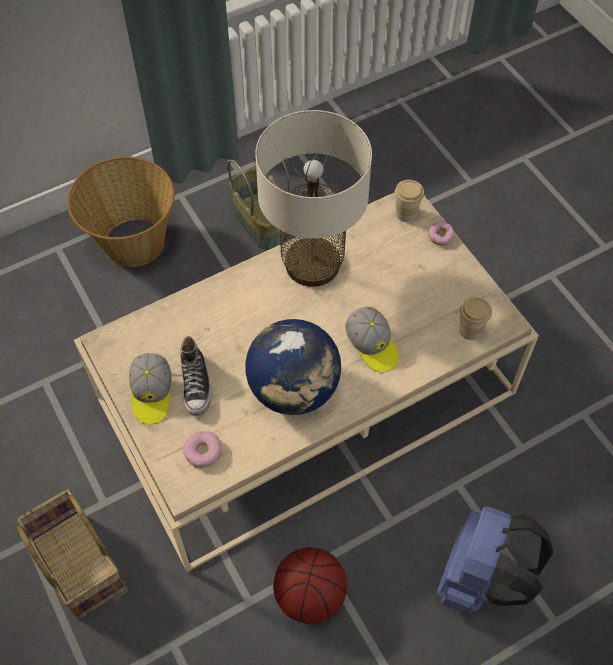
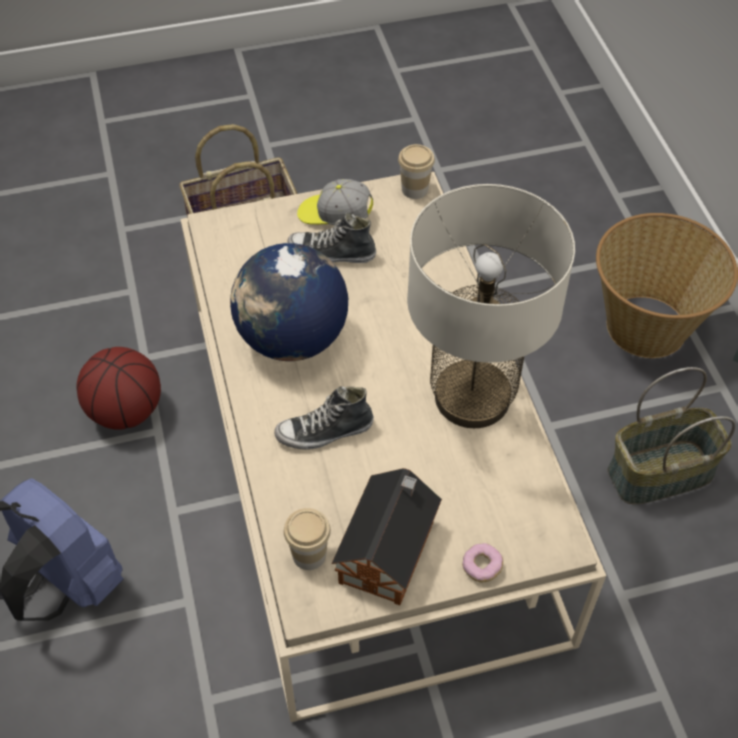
camera: 105 degrees right, 5 degrees down
(203, 452) = (247, 246): donut -> none
(372, 345) = (325, 432): cap -> shoe
(406, 213) = (537, 534): cup -> cup (415, 189)
(447, 287) = (389, 548): none -> toy house

